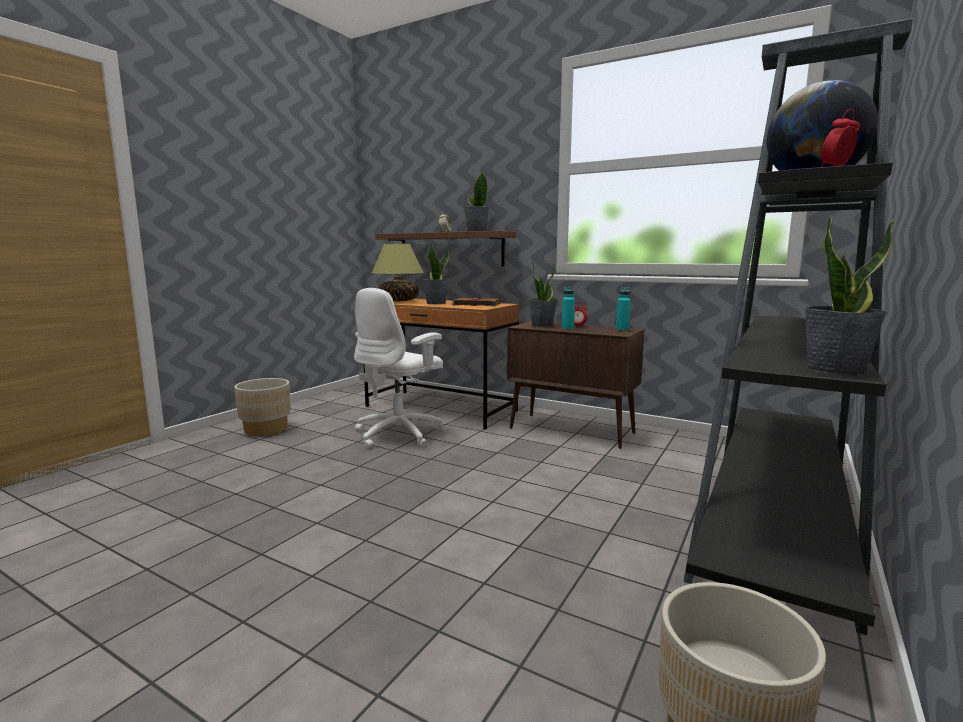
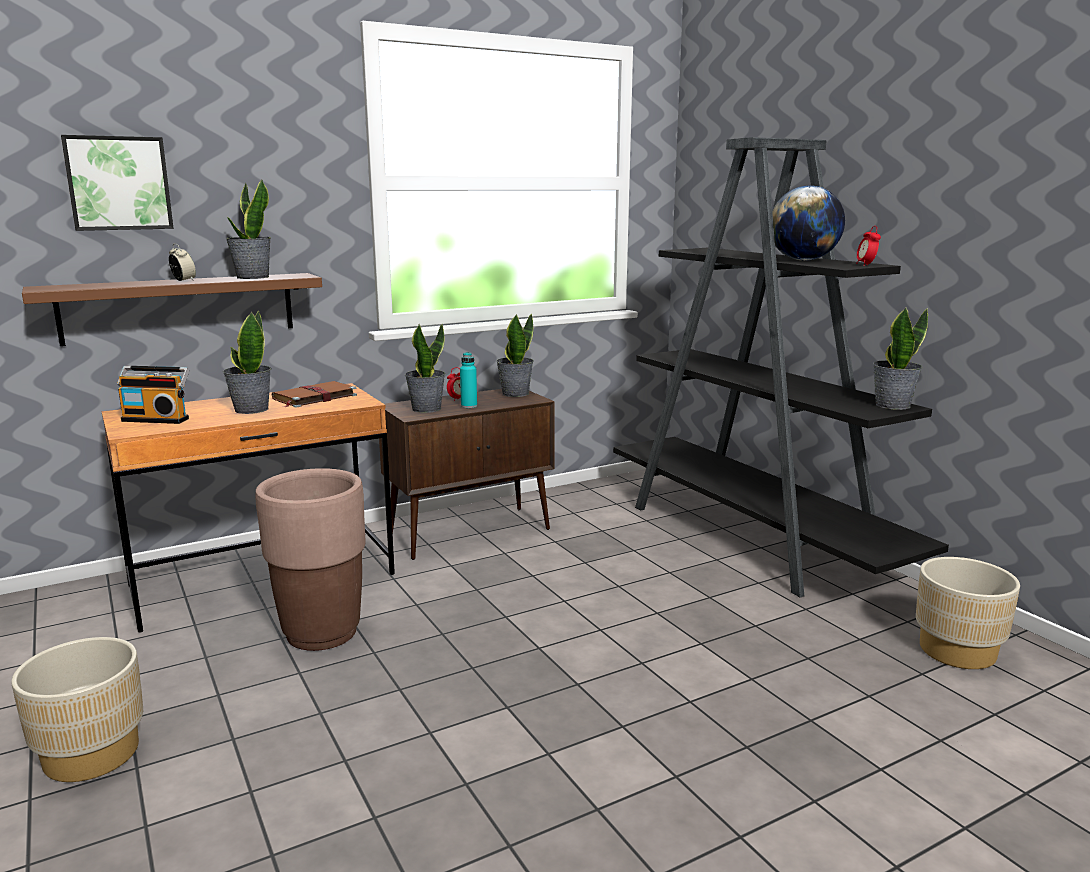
camera: 60 degrees left, 5 degrees up
(399, 301) = (157, 419): table lamp -> radio
(399, 434) = (321, 633): white office chair -> brown planter
(431, 181) = (118, 183): none -> picture
(622, 330) = (515, 393): turquoise bottle -> potted plant

